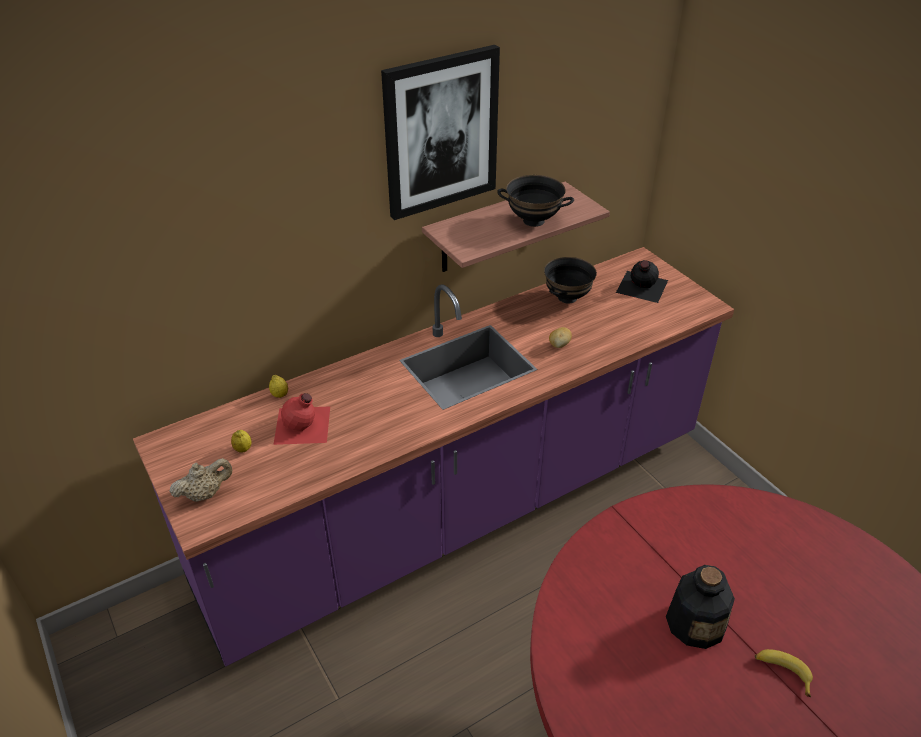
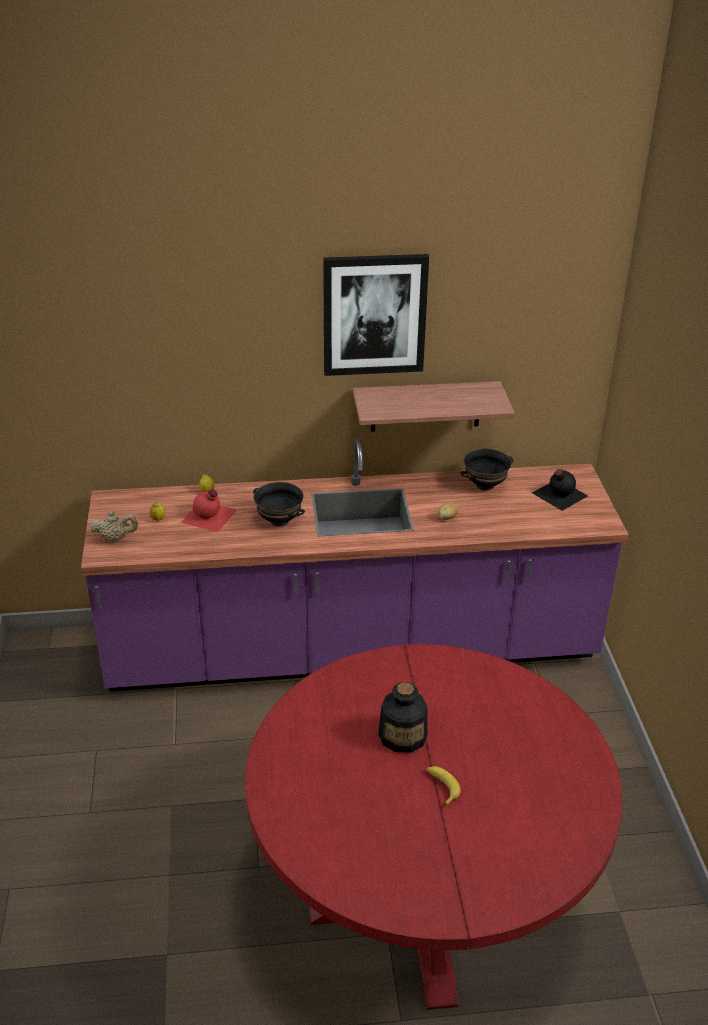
camera: 25 degrees right, 5 degrees down
(533, 221) = (443, 405): black bowl -> black bowl (278, 521)

